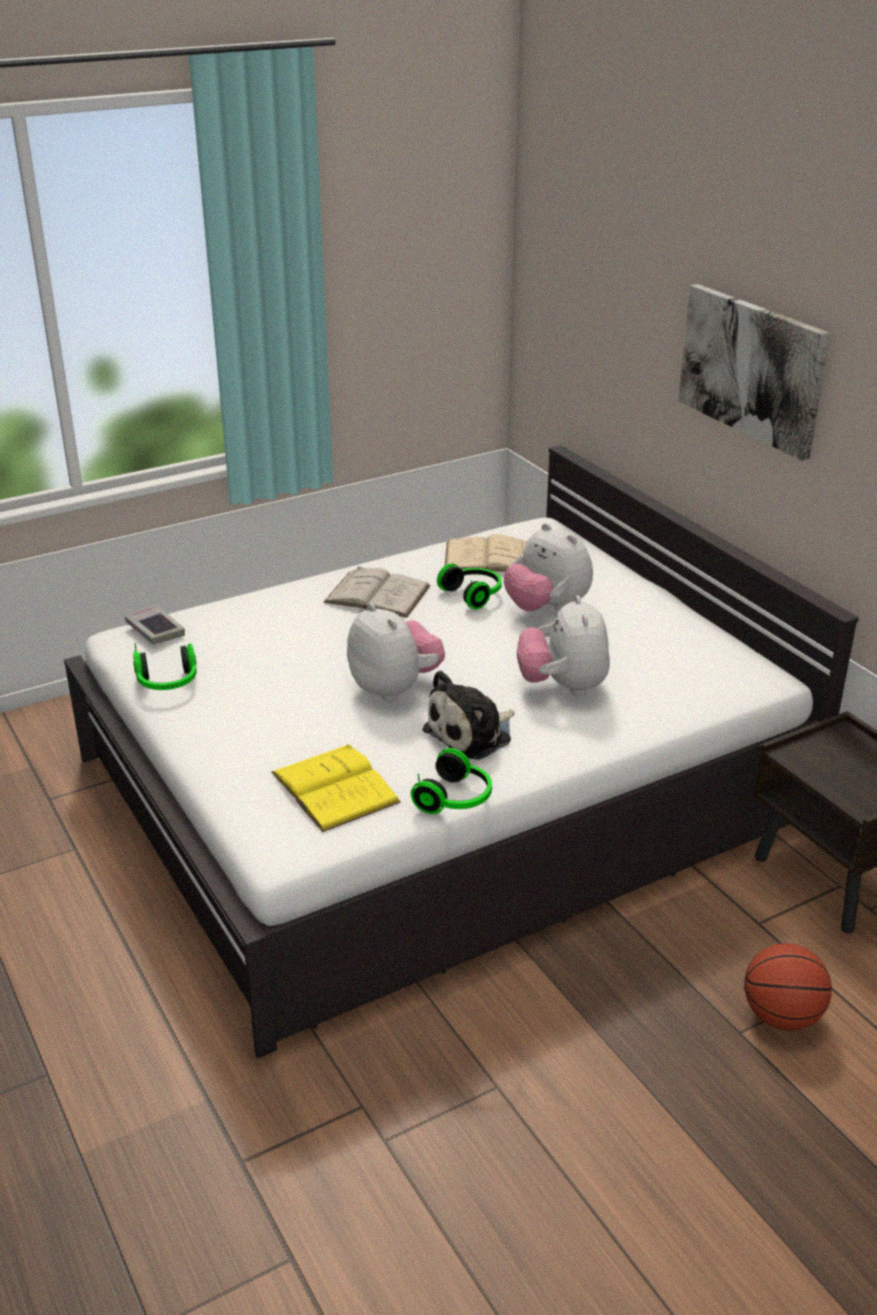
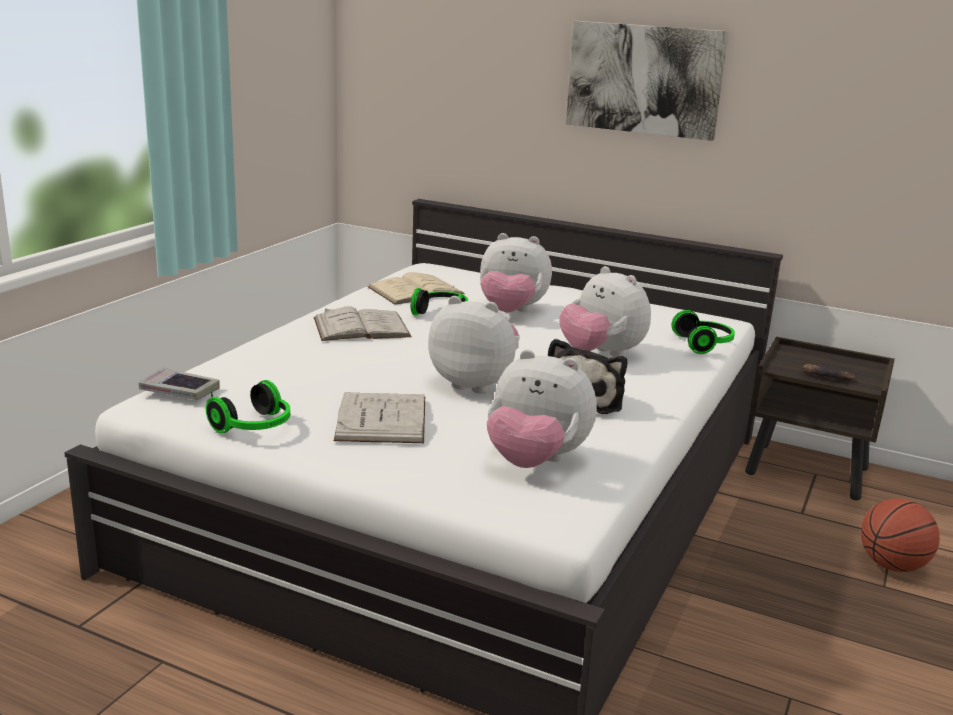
camera: 35 degrees left, 10 degrees down
(269, 703) = (381, 418): none -> white book
(335, 787) = (535, 461): yellow book -> plush toy
(456, 799) = (643, 442): headphones -> headphones (704, 344)
(831, 781) = (825, 377): none -> banana

